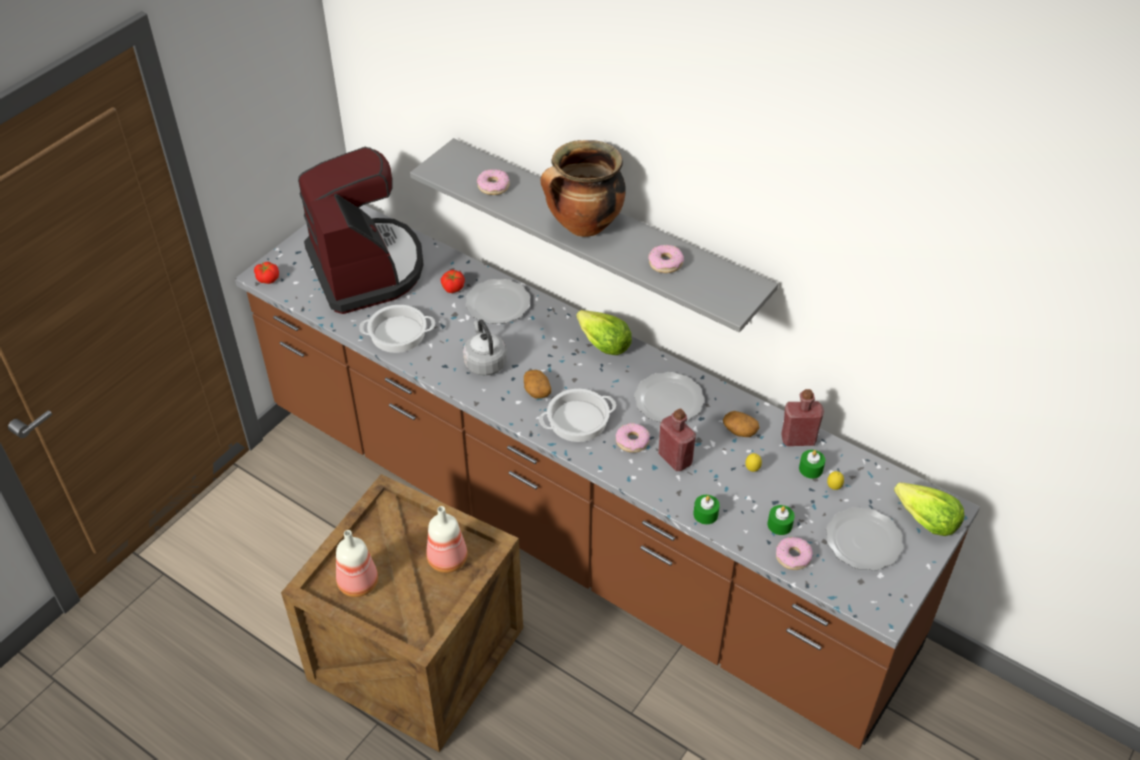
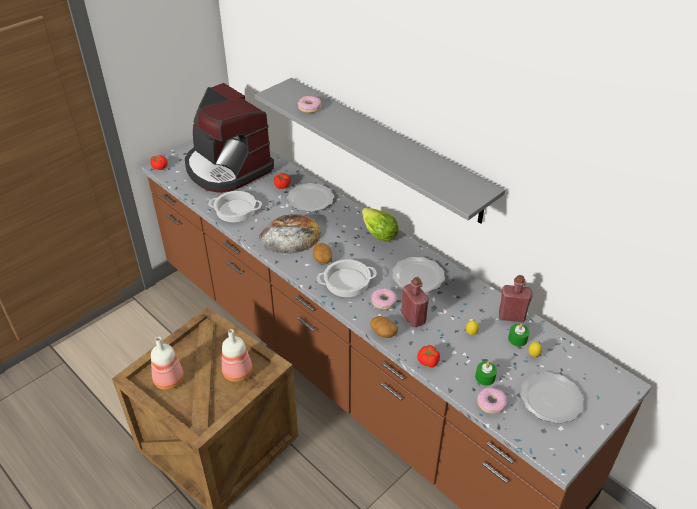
camera: 10 degrees right, 5 degrees down
(366, 268) = (227, 168): coffee machine -> coffee machine turned 150 degrees clockwise
(484, 362) = (290, 235): grey kettle -> bread
(583, 226) = (366, 138): cooking pot -> none
(665, 263) = (421, 167): donut -> none
(705, 514) = (428, 361): green candle -> tomato
(739, 430) = (467, 304): potato -> potato (383, 332)
(925, 521) = (605, 391): lettuce -> none

